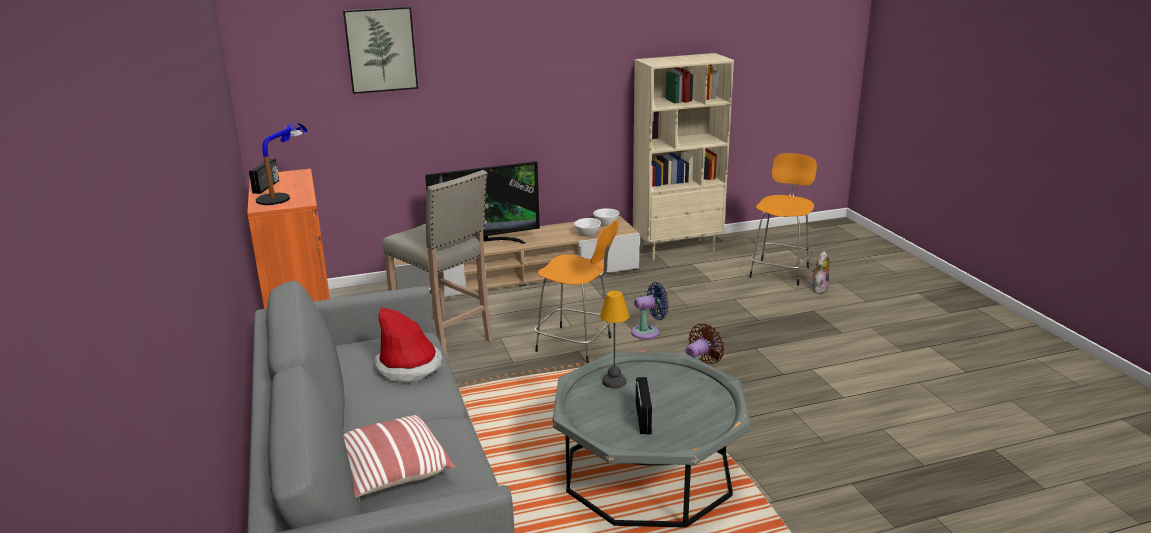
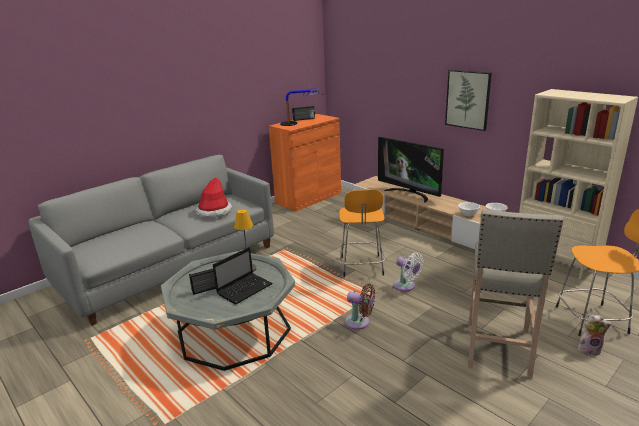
camera: 65 degrees right, 0 degrees up
(381, 49) = (386, 56): picture -> picture (468, 99)
(390, 471) = (121, 235): pillow -> none
(444, 339) = (329, 230): beige stool -> beige stool (498, 349)
(648, 332) = (406, 286): blue fan -> white fan
(668, 392) = (245, 289): none -> laptop

